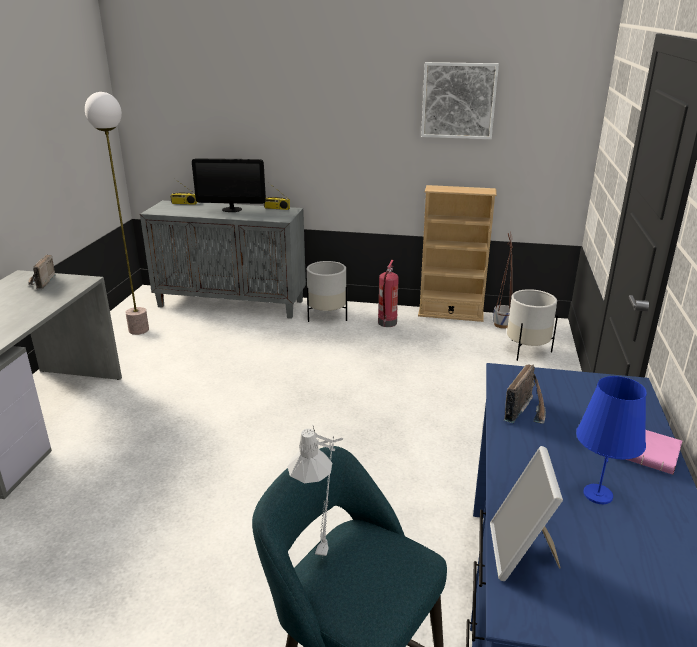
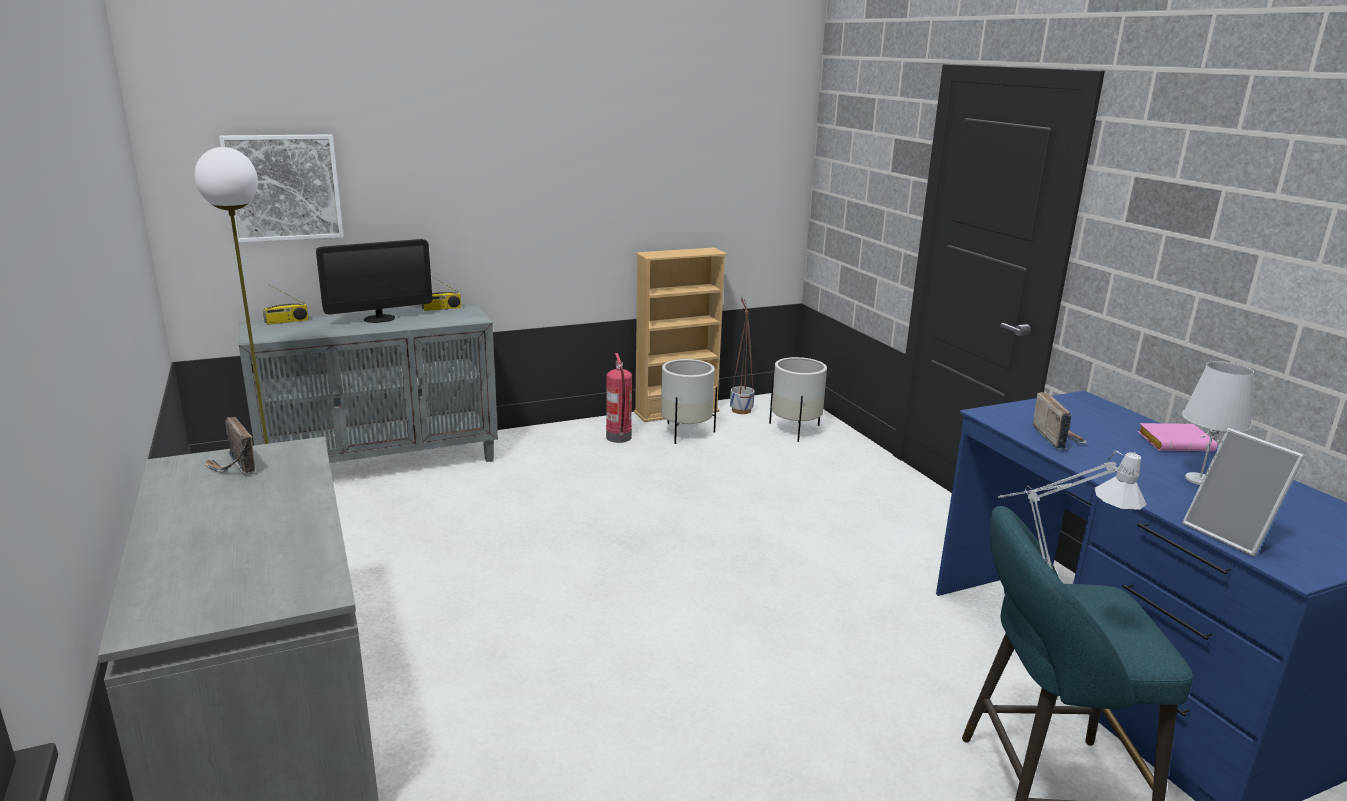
camera: 35 degrees left, 5 degrees down
(327, 316) = (536, 447): white planter -> white planter (685, 433)
(458, 101) = (667, 145): picture -> picture (283, 187)
(597, 494) = (1200, 480): blue table lamp -> white table lamp

